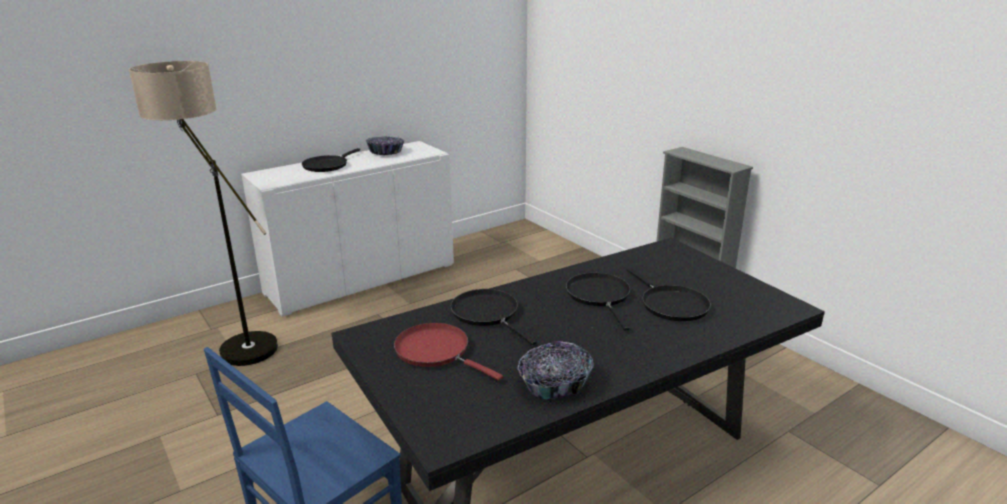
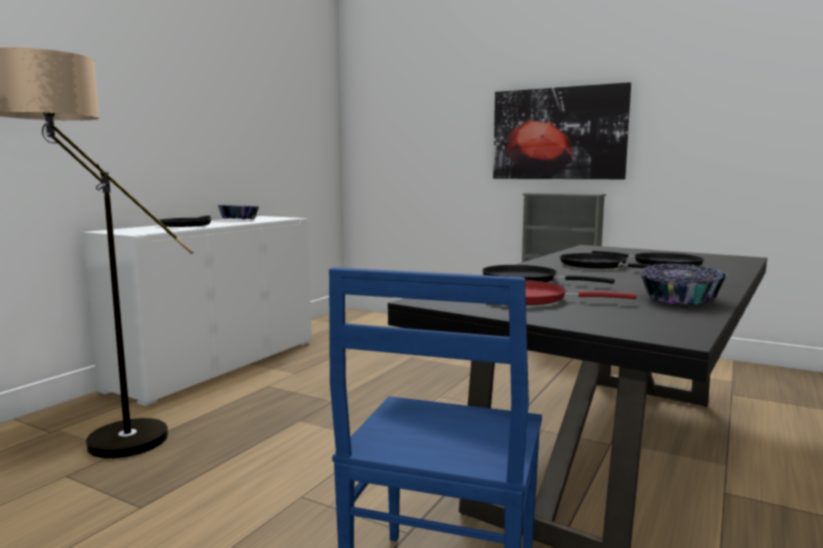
camera: 25 degrees left, 15 degrees down
(716, 85) = (558, 134): none -> picture

